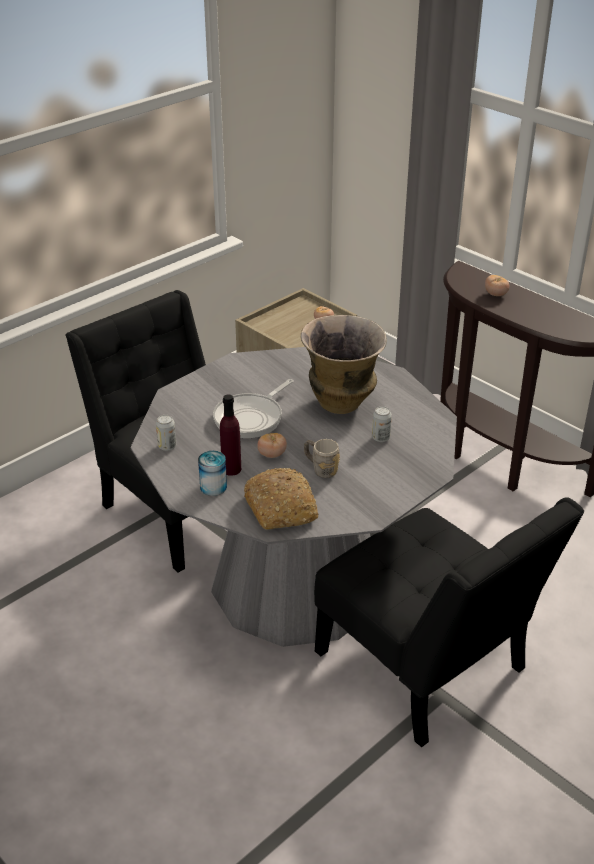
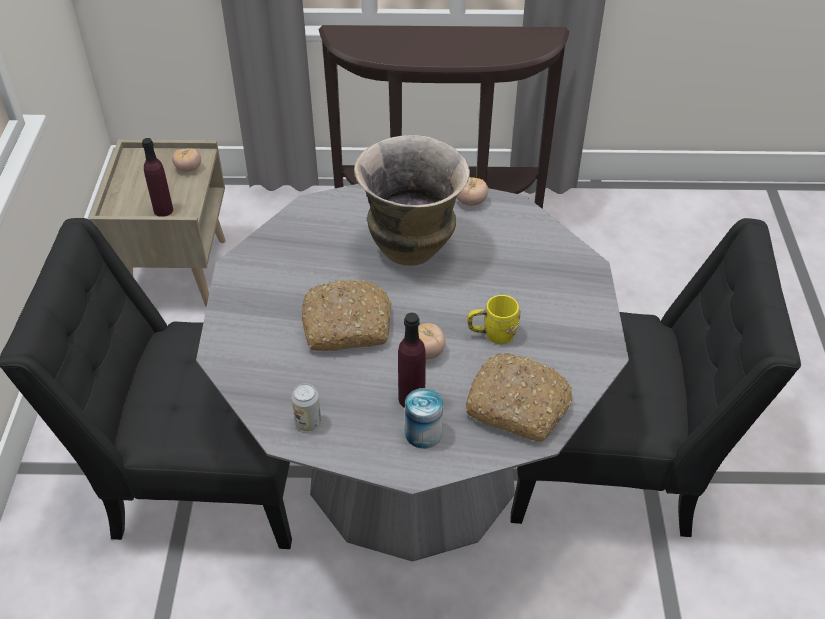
camera: 45 degrees left, 10 degrees up
(251, 418) = (348, 324): frying pan -> bread
(281, 337) = (163, 210): none -> purple bottle
(321, 469) = (492, 334): grey mug -> yellow mug
(380, 438) = (496, 262): can -> none
(495, 294) = (407, 45): tomato -> tomato (470, 202)

